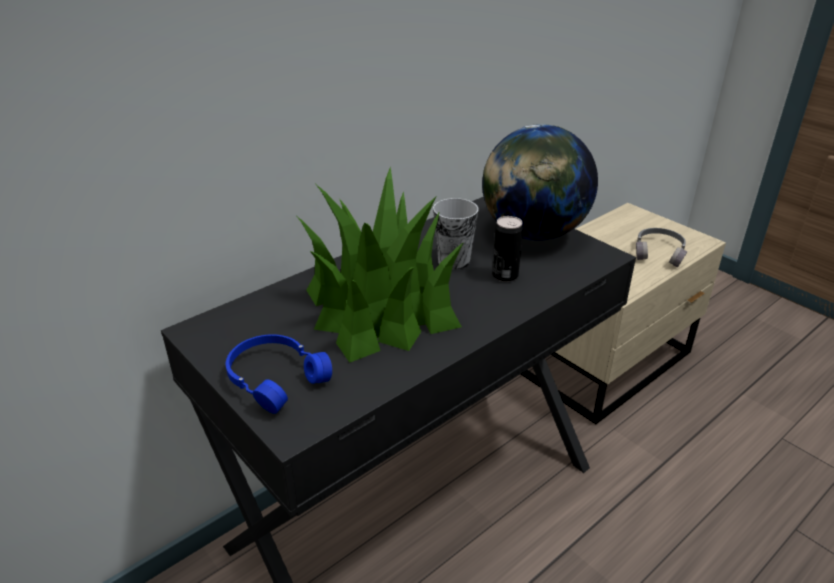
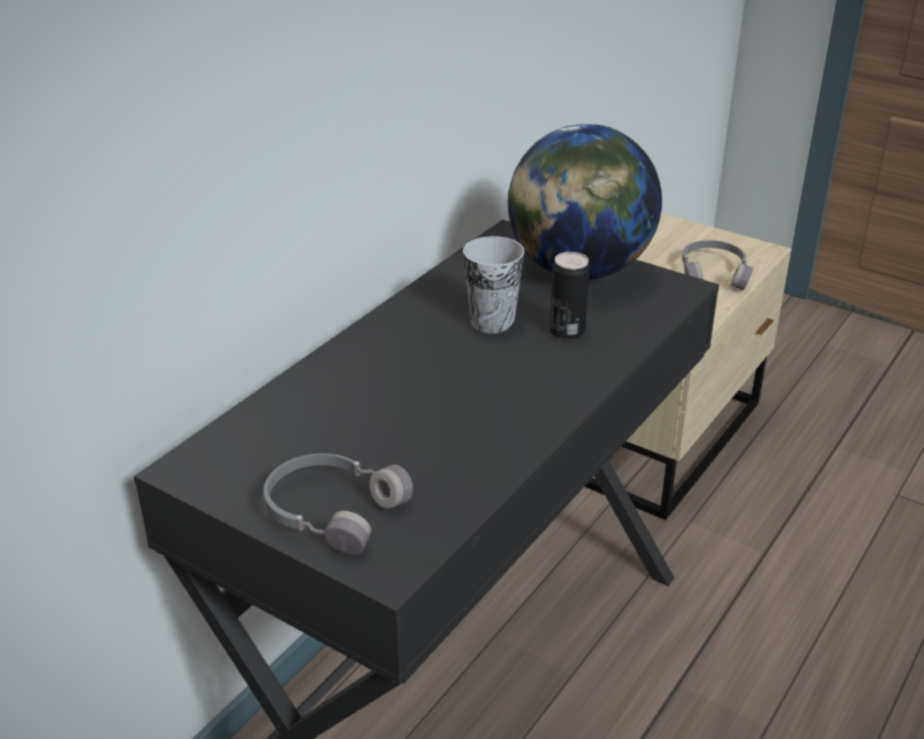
camera: 15 degrees left, 0 degrees up
(275, 378) = (332, 511): blue headphones -> grey headphones
(379, 308) = (424, 398): potted plant -> none

